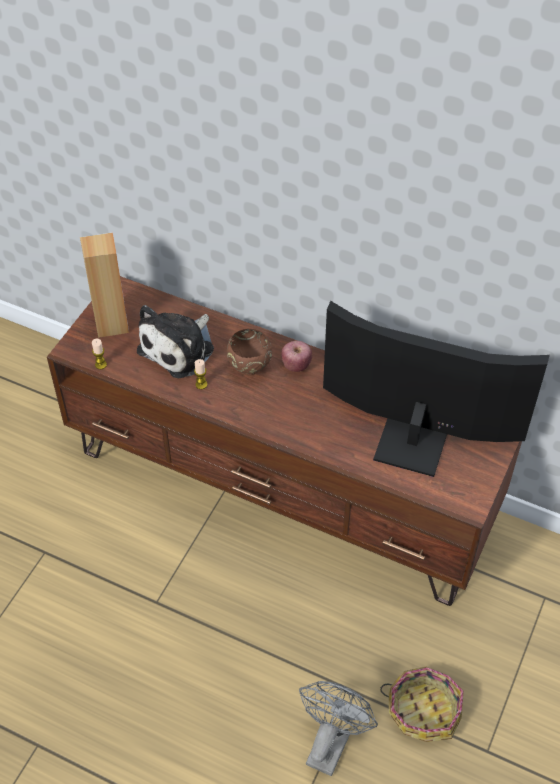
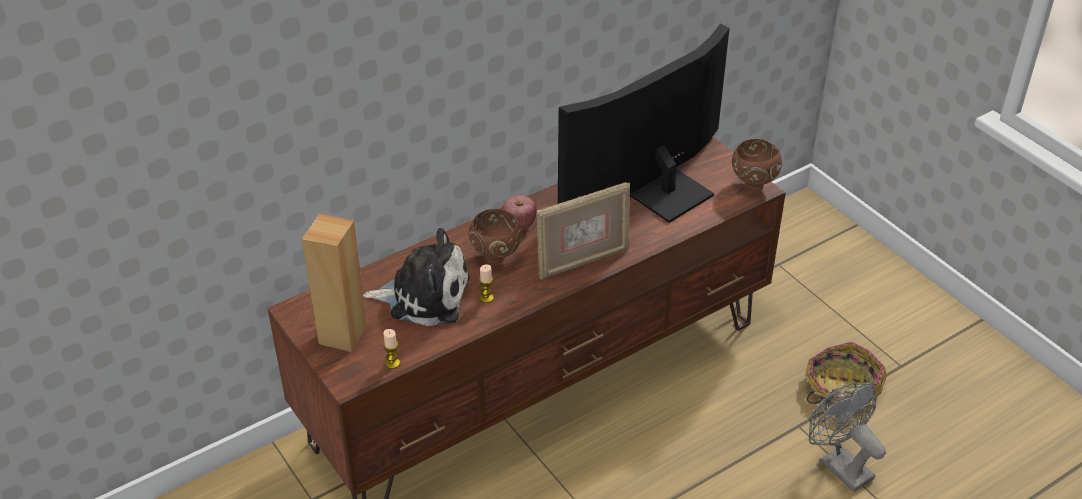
camera: 60 degrees left, 10 degrees down
(180, 348) = (424, 295): plush toy -> plush toy turned 60 degrees counterclockwise
(283, 424) = (582, 261): none -> picture frame
(471, 499) = (752, 185): none -> brown bowl

